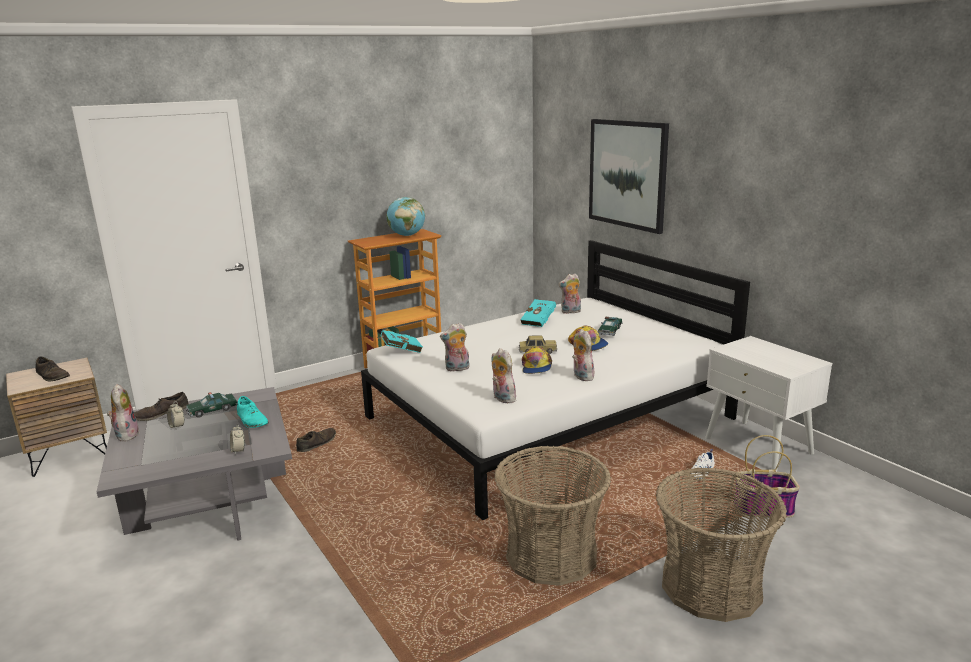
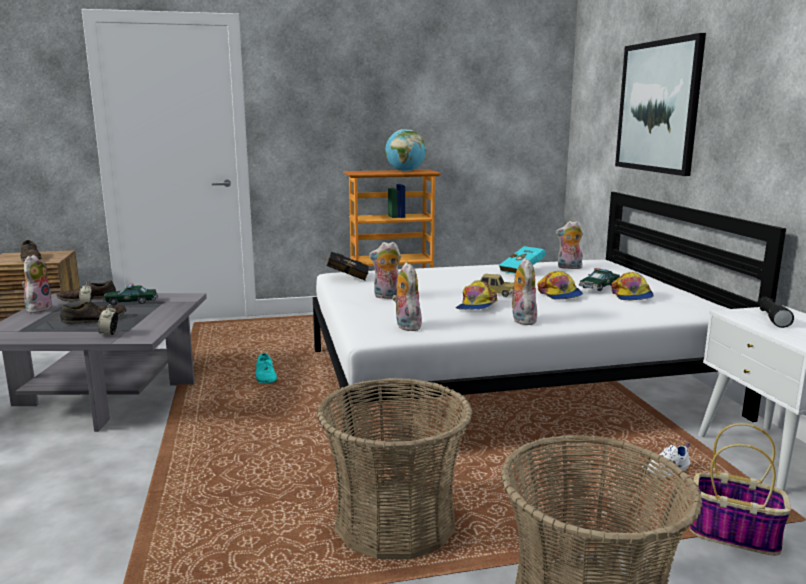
camera: 20 degrees right, 5 degrees down
(252, 420) = (153, 313): turquoise shoe -> turquoise shoe (266, 377)
(317, 443) = (248, 364): brown shoe -> brown shoe (95, 320)
(400, 351) = (346, 277): turquoise book -> black book
(640, 338) = (631, 295): none -> cap
(751, 350) = (771, 318): none -> black flashlight

